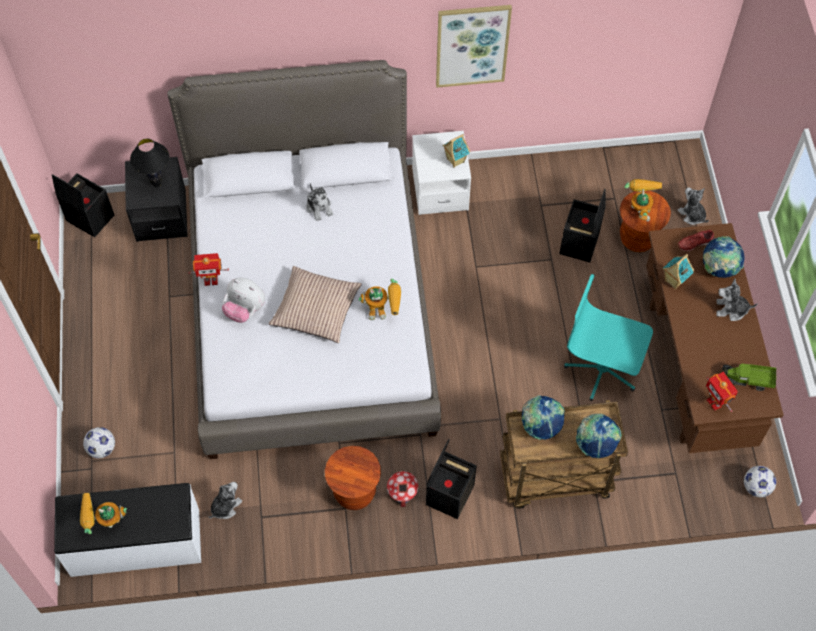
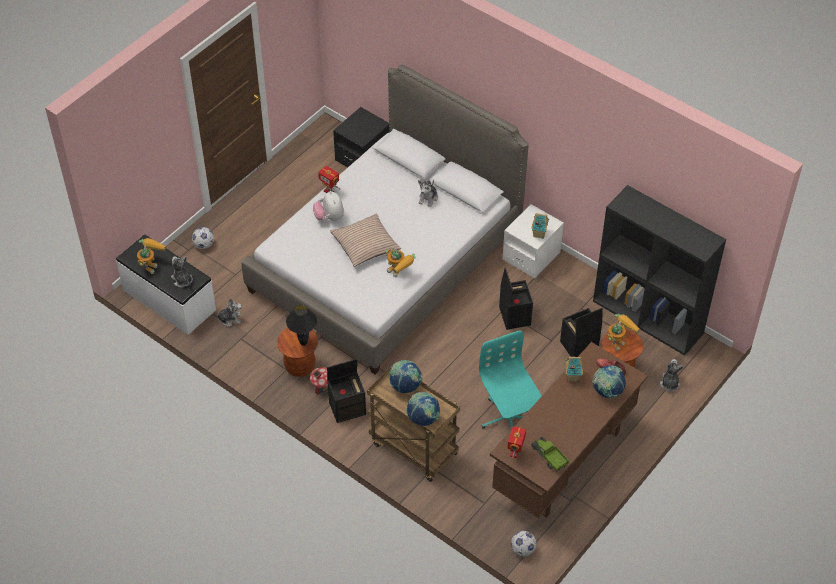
camera: 45 degrees right, 10 degrees down
(89, 218) = (325, 131): black storage box -> black storage box (514, 316)
(105, 524) = (151, 264): toy robot -> toy robot turned 75 degrees clockwise
(157, 184) = (363, 129): black table lamp -> black table lamp (304, 343)
(472, 45) = (576, 154): picture -> none
(605, 165) = (649, 317): none -> black bookcase
(731, 309) = (587, 417): plush toy -> plush toy (182, 280)

